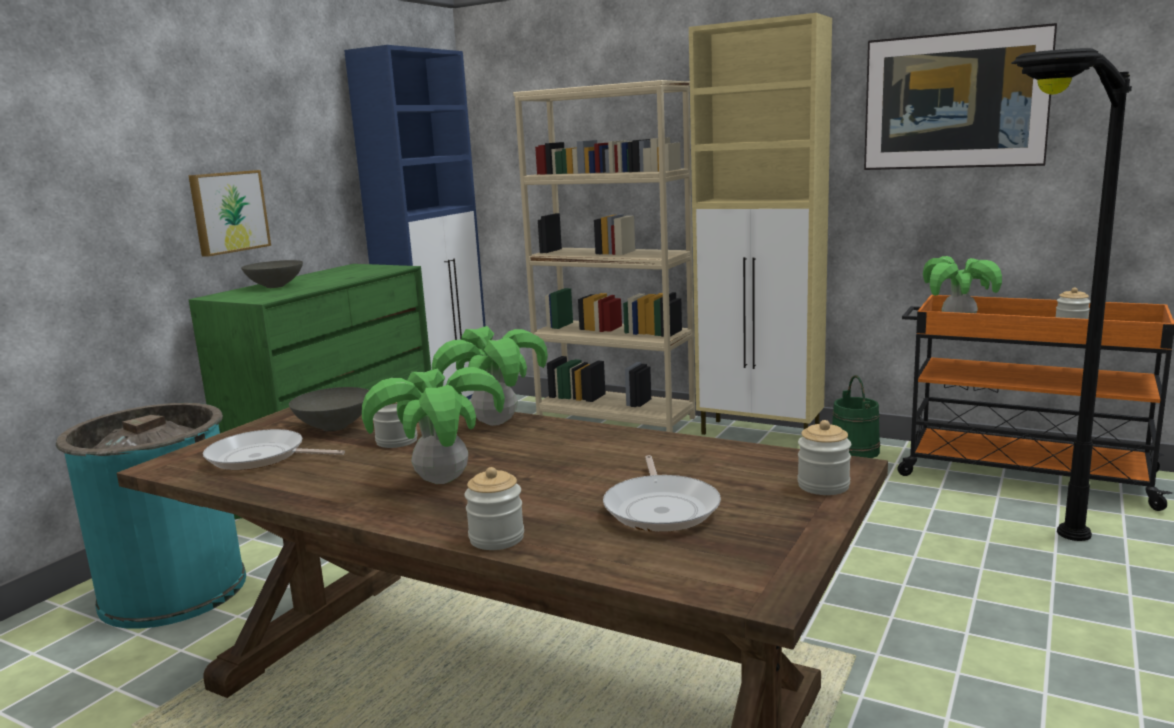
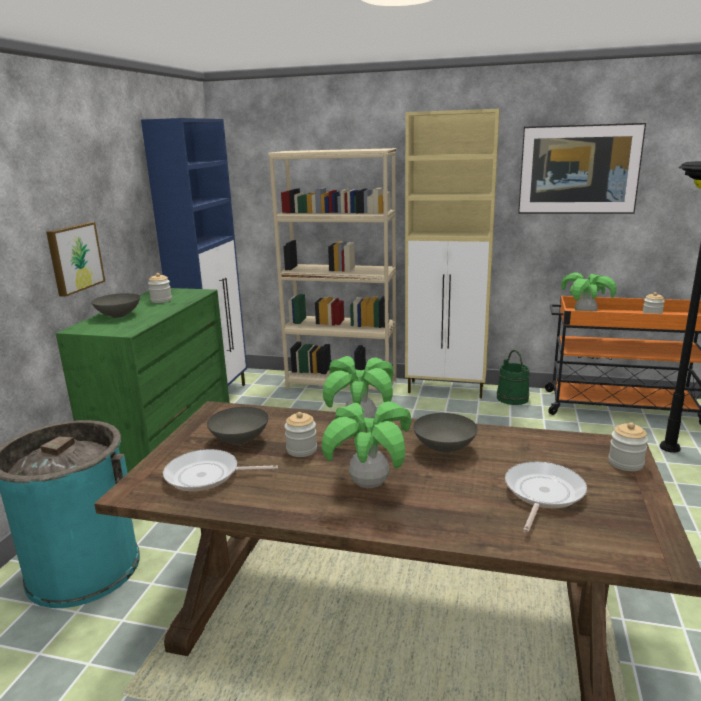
camera: 15 degrees left, 5 degrees up
(496, 538) = (456, 534): jar -> jar (161, 300)
(581, 452) = (445, 448): none -> grey bowl
(661, 508) = (542, 493): frying pan -> frying pan turned 135 degrees counterclockwise

